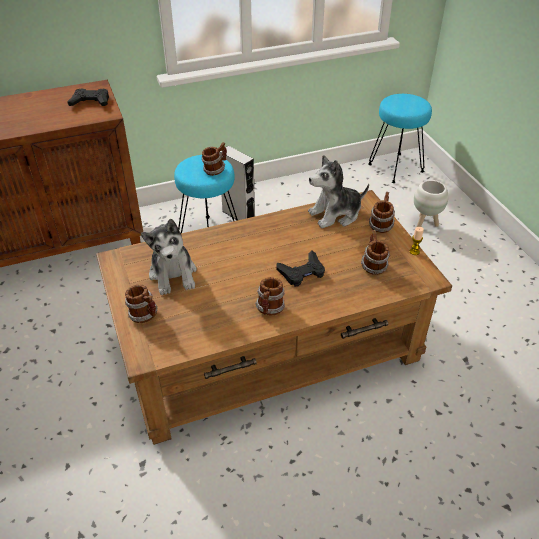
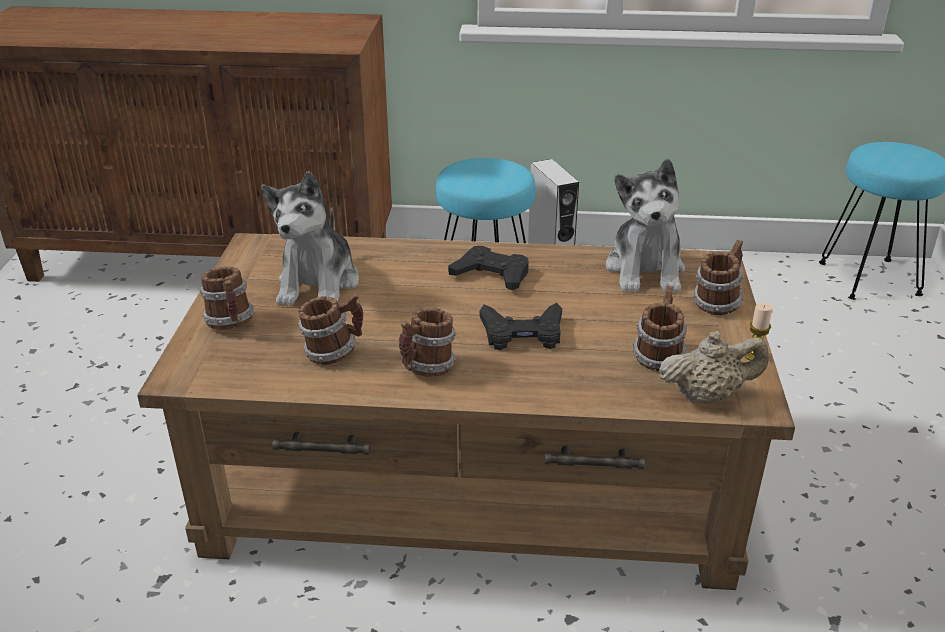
camera: 25 degrees right, 10 degrees down
(90, 102) = (334, 32): black game controller -> black game controller (491, 275)
(215, 170) = (500, 179): mug -> mug (333, 353)
(335, 214) = (645, 270): plush toy -> plush toy turned 90 degrees counterclockwise
(408, 281) = (707, 396): none -> beige teapot
(425, 223) = (879, 374): white planter -> none

